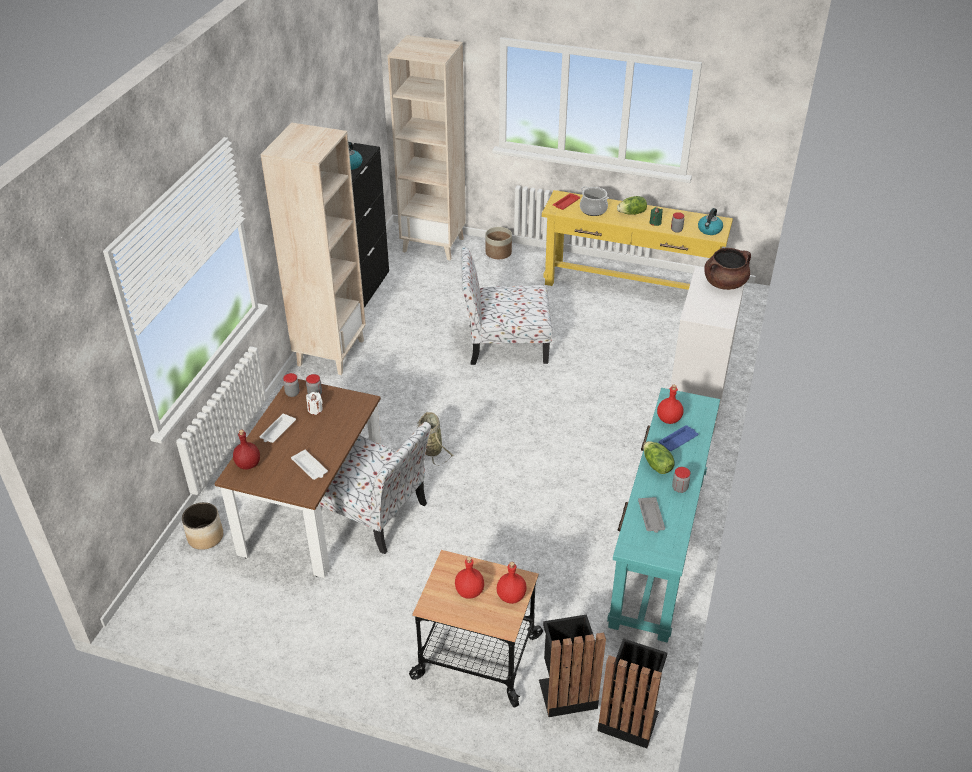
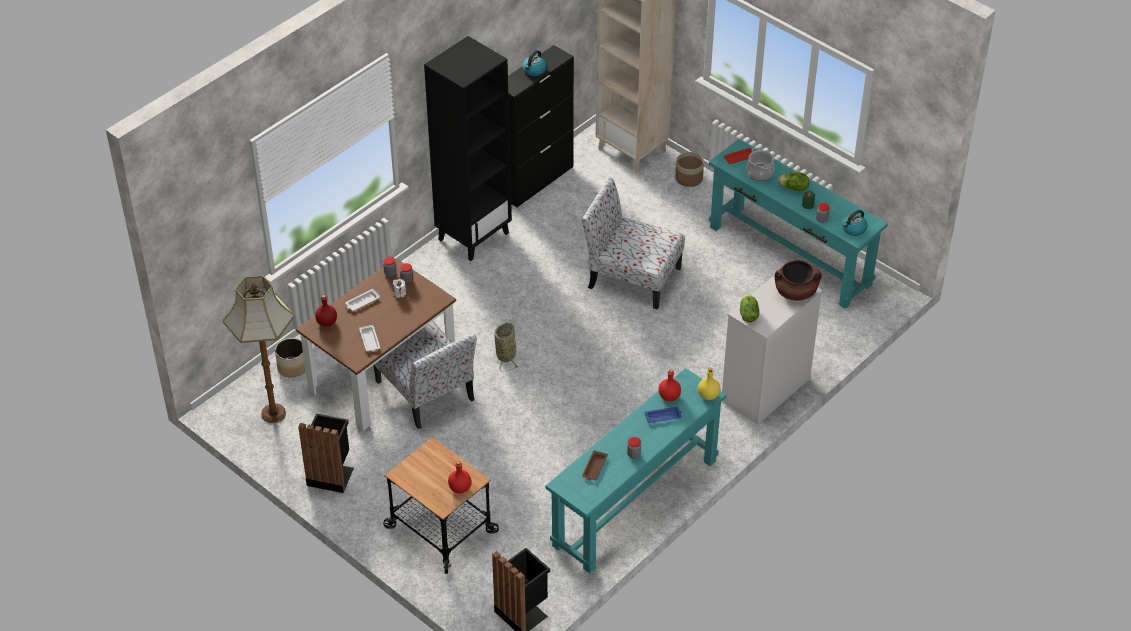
camera: 25 degrees right, 5 degrees up
(209, 596) = (273, 414): none -> floor lamp
(330, 352) = (473, 235): beige bookcase -> black bookcase
(469, 591) = (433, 474): red bottle -> none
(566, 691) = (490, 577): black trash can -> black trash can (330, 475)
(629, 287) = (789, 256): yellow console table -> turquoise console table
(651, 517) = (594, 468): grey tray -> brown tray
(656, 465) = (629, 430): lettuce -> lettuce (748, 315)
(704, 405) = (708, 395): none -> yellow bottle

